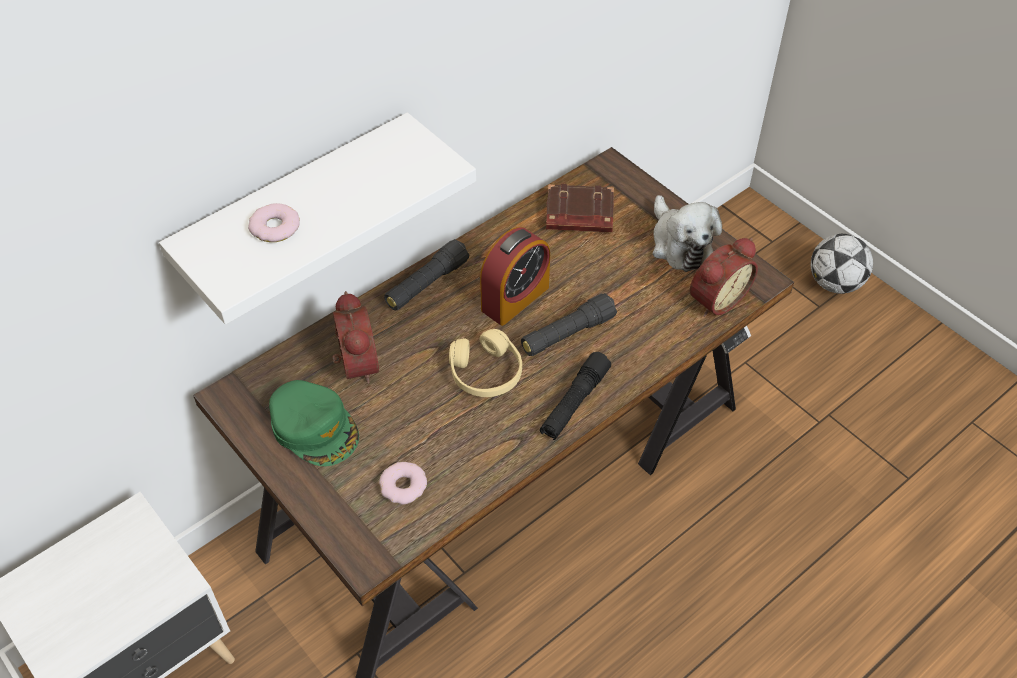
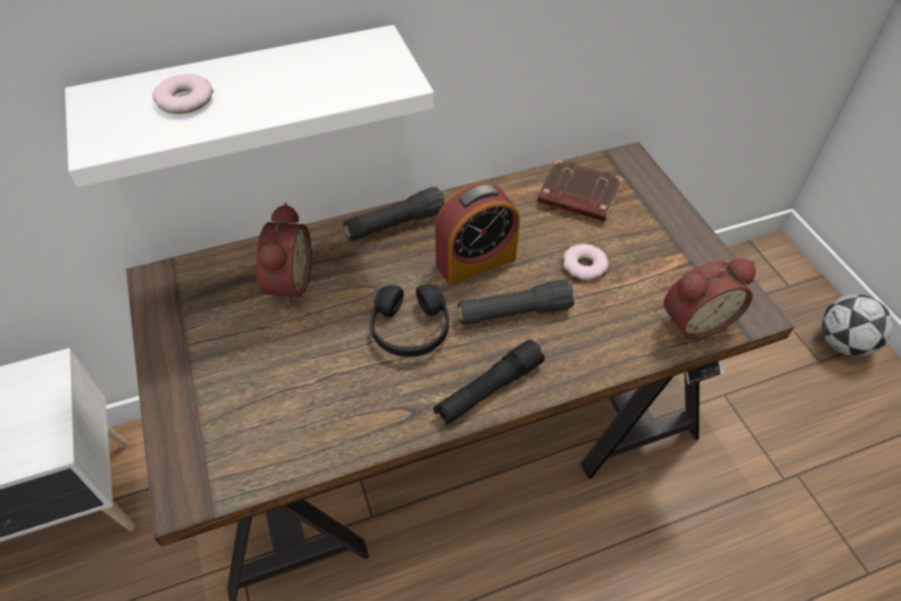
camera: 20 degrees right, 0 degrees up
(315, 428) = (214, 335): green cap -> none
(403, 486) = (265, 425): donut -> donut (584, 266)
(486, 373) = (410, 329): beige headphones -> black headphones
(680, 244) = (674, 252): plush toy -> none

